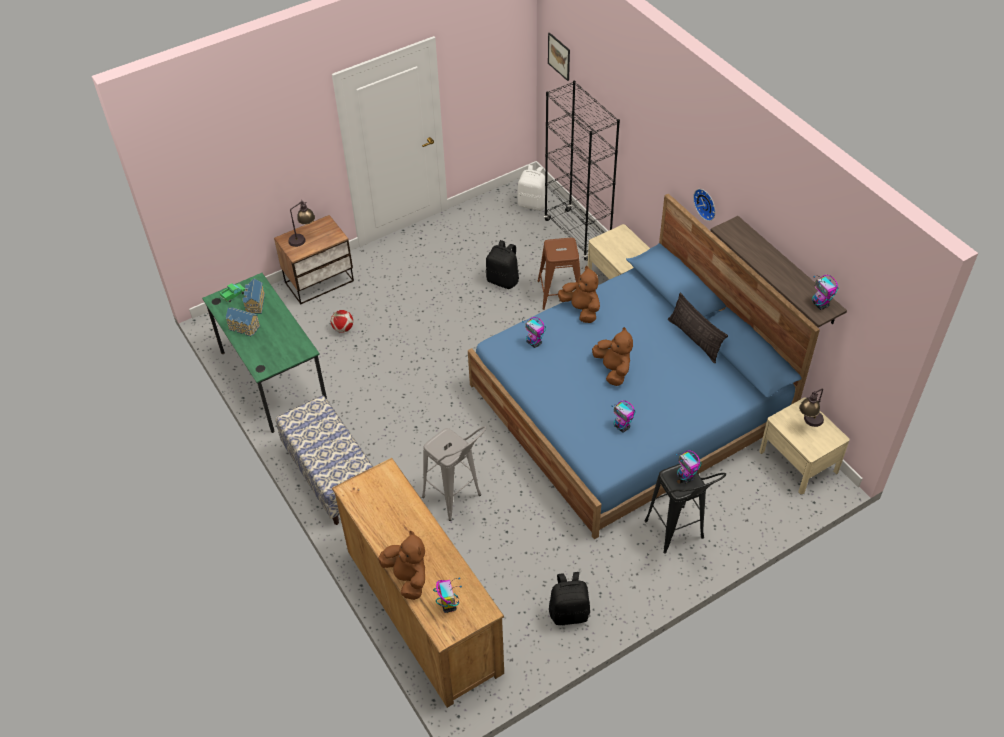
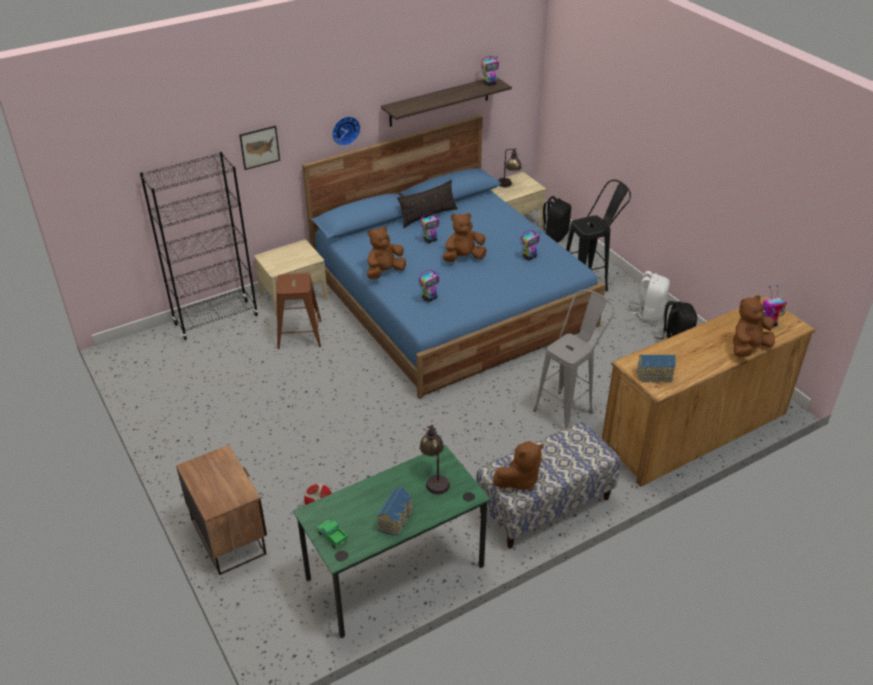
camera: 90 degrees left, 10 degrees down
(254, 303) = (353, 512): toy house -> toy house (655, 376)
(303, 239) = (217, 488): table lamp -> table lamp (434, 478)
(307, 422) = (519, 480): none -> brown plush toy
(503, 280) = (270, 373): black backpack -> black backpack (554, 236)
(533, 203) = (153, 349): white backpack -> white backpack (649, 313)
(559, 56) = (98, 173): picture -> picture (259, 147)
(686, 477) = (588, 223): toy robot -> toy robot (430, 240)

